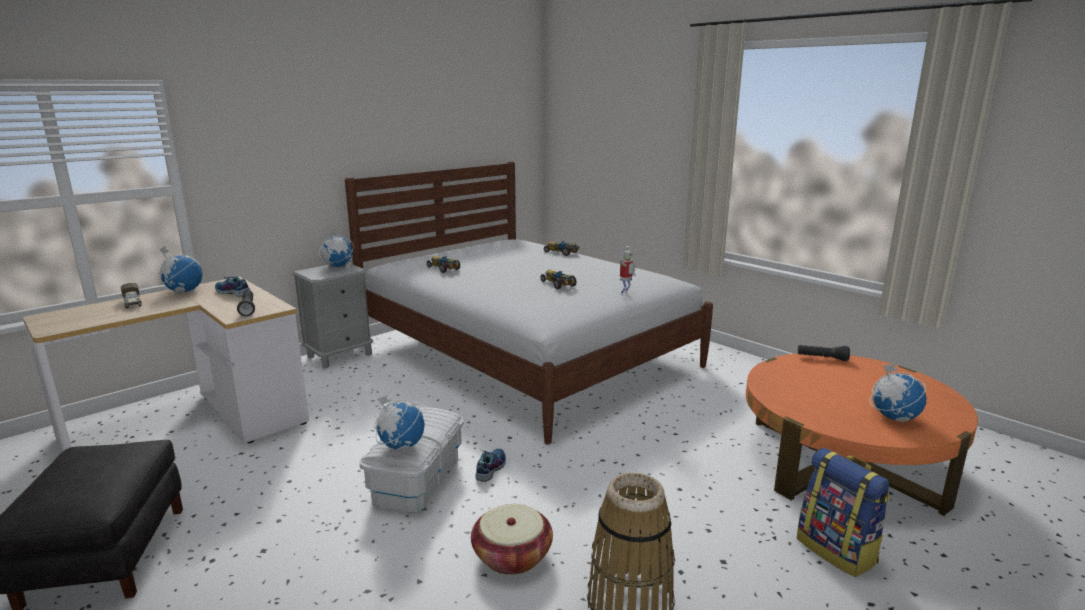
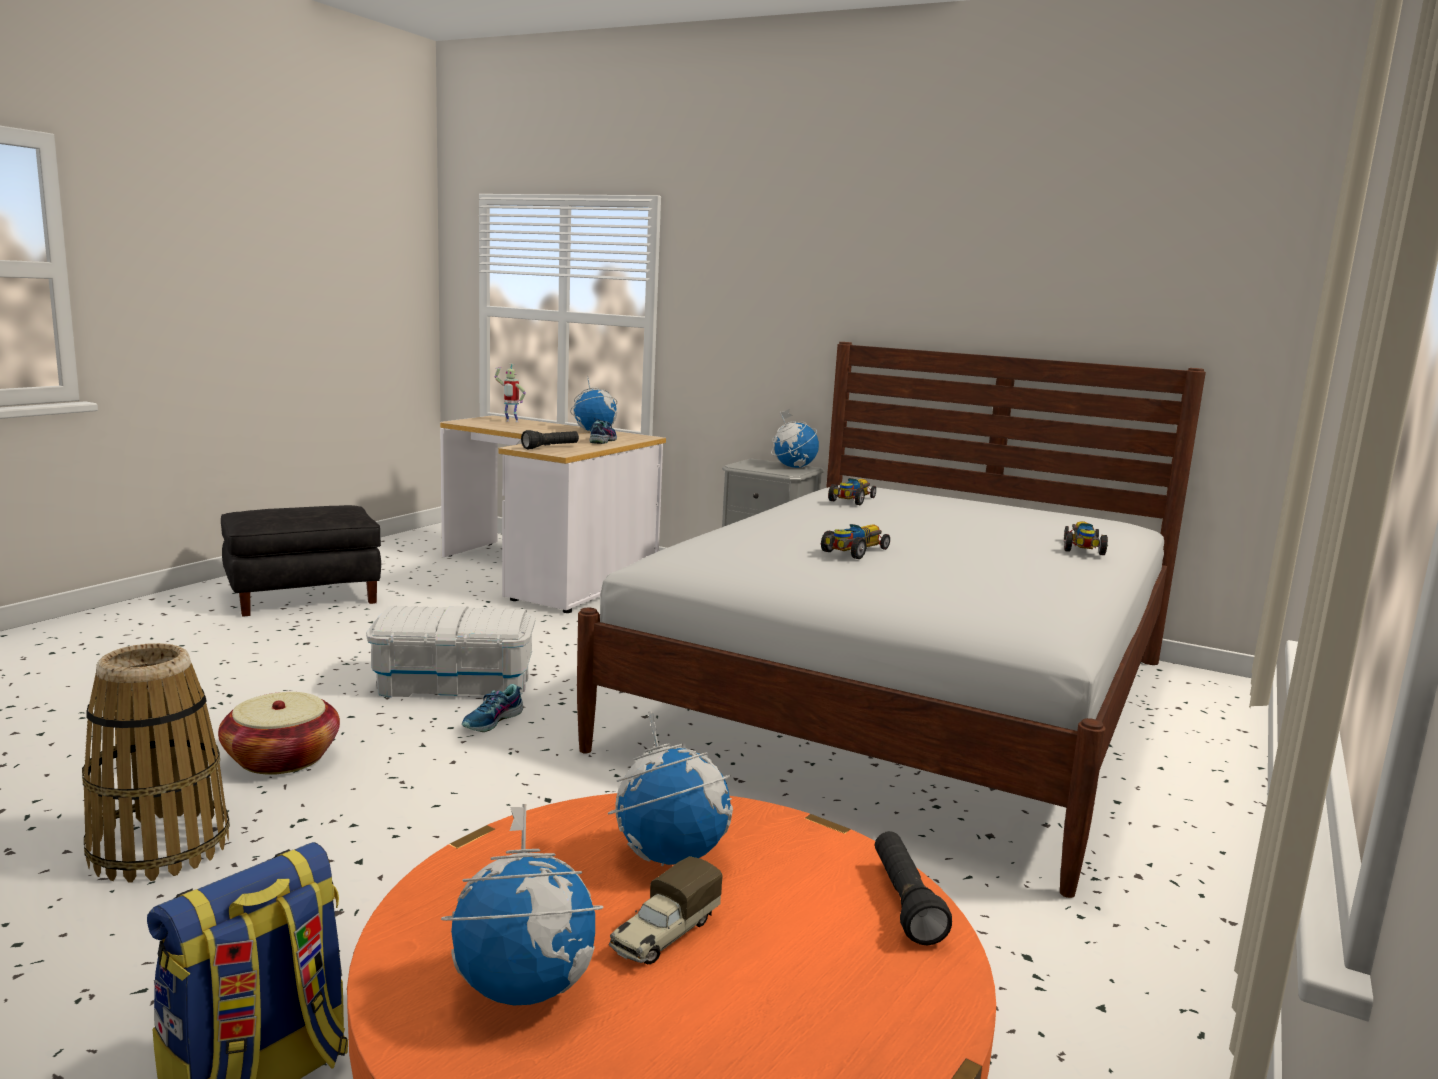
camera: 70 degrees right, 5 degrees down
(133, 303) = (544, 426): toy truck -> toy truck (664, 935)
(401, 446) = (411, 612): globe -> globe (670, 854)
(490, 468) = (493, 721): shoe -> shoe turned 120 degrees clockwise
(625, 294) = (869, 594): toy robot -> toy robot (510, 421)

